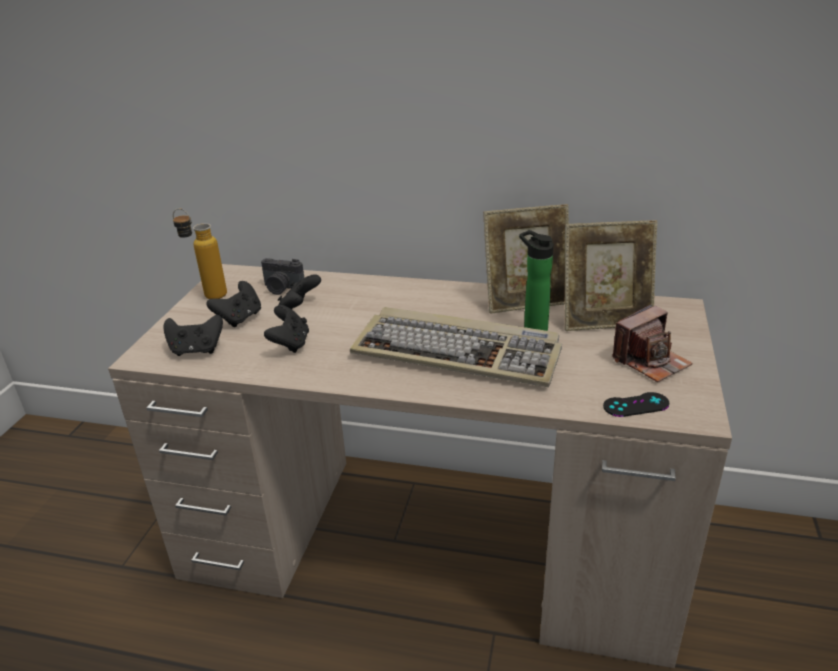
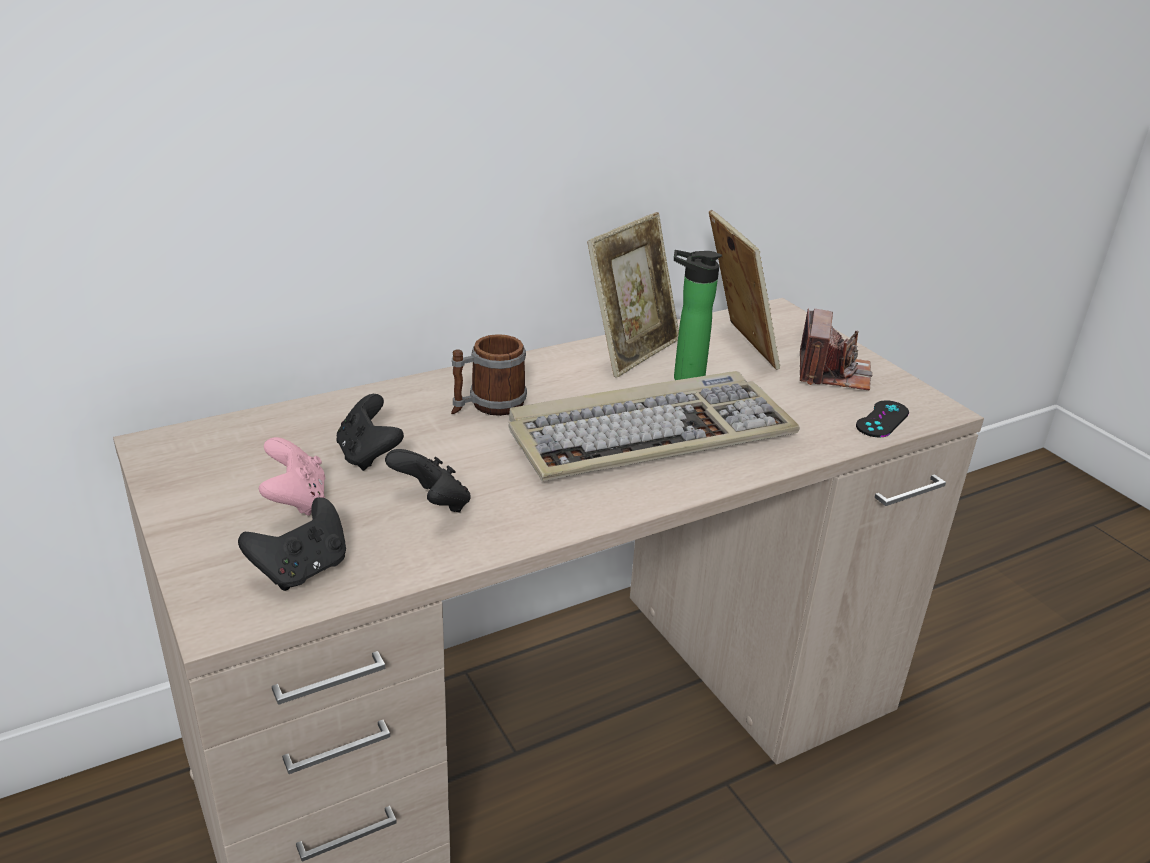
camera: 45 degrees left, 0 degrees up
(208, 294) = (177, 487): bottle -> none
(240, 318) = (296, 501): black game controller -> pink game controller
(282, 288) = (292, 437): camera -> none
(393, 305) = (488, 406): none -> mug
(605, 320) = (735, 346): picture frame -> picture frame turned 60 degrees counterclockwise

